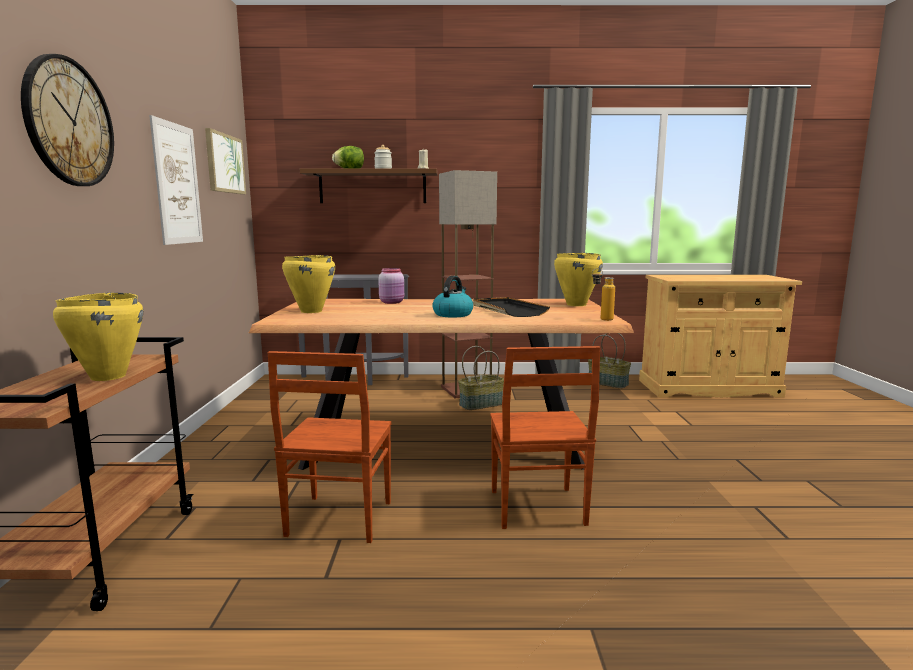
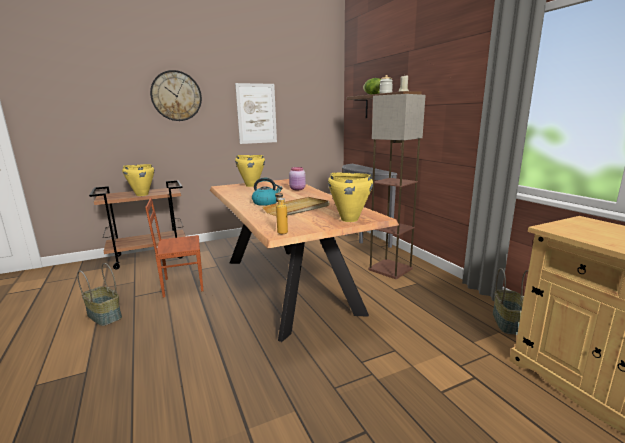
camera: 65 degrees right, 5 degrees up
(225, 163) = (310, 97): picture -> none
(481, 404) = (367, 280): basket -> basket (105, 316)
(507, 310) = (298, 209): black tray -> beige tray
(536, 508) = (210, 332): brown chair -> none

